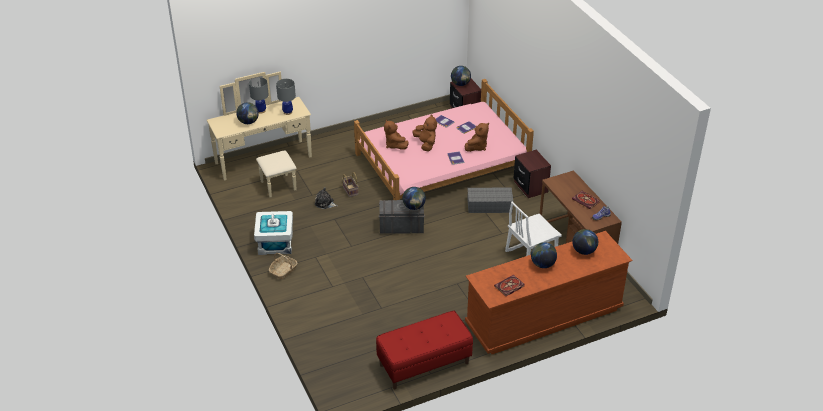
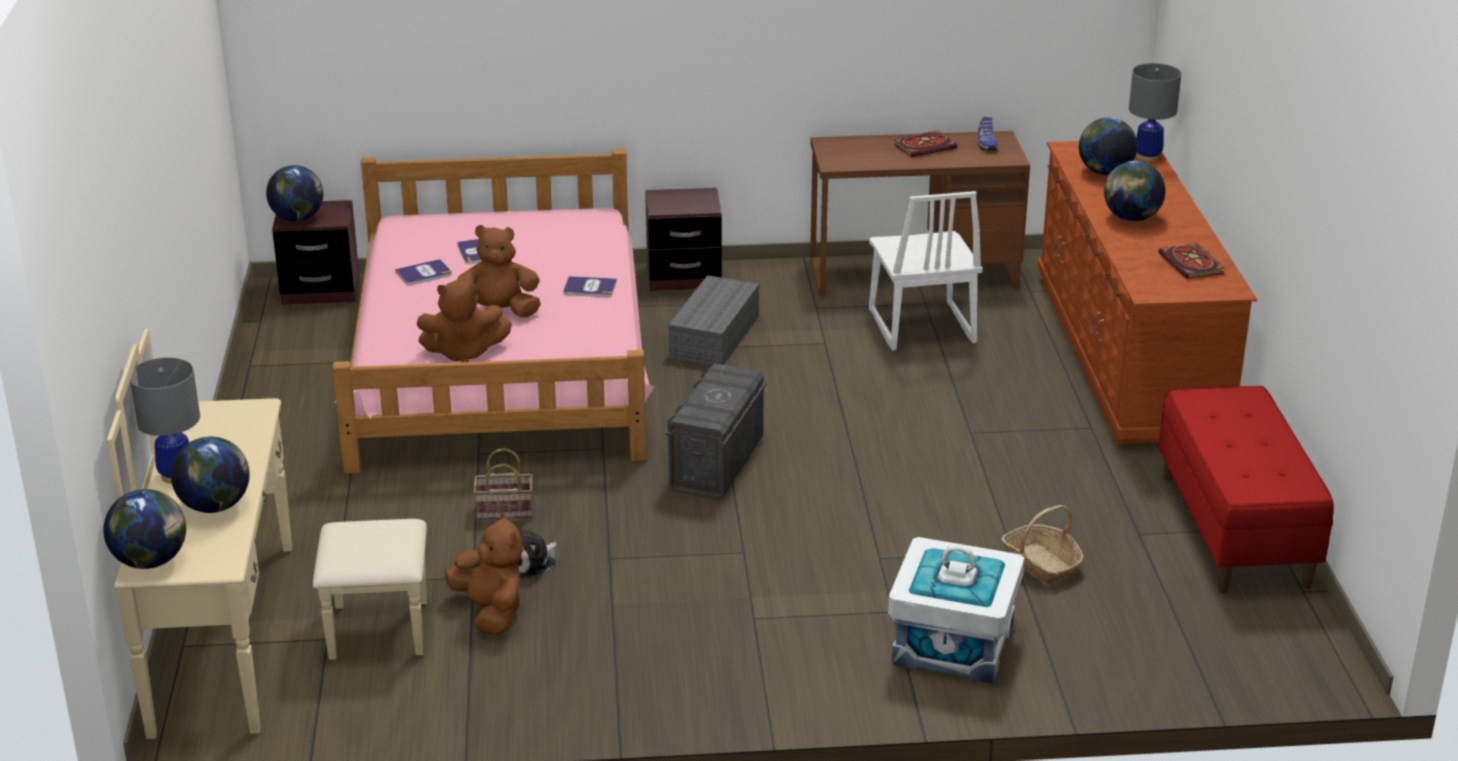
camera: 70 degrees left, 10 degrees down
(275, 243) = (649, 678): white storage box -> white storage box (953, 643)
(283, 271) = (782, 684): basket -> basket (1041, 563)
(287, 112) = (233, 432): grey table lamp -> grey table lamp (1148, 156)
(414, 207) = (734, 380): globe -> globe (151, 561)
(477, 147) = (568, 255): brown plush toy -> brown plush toy (491, 612)

